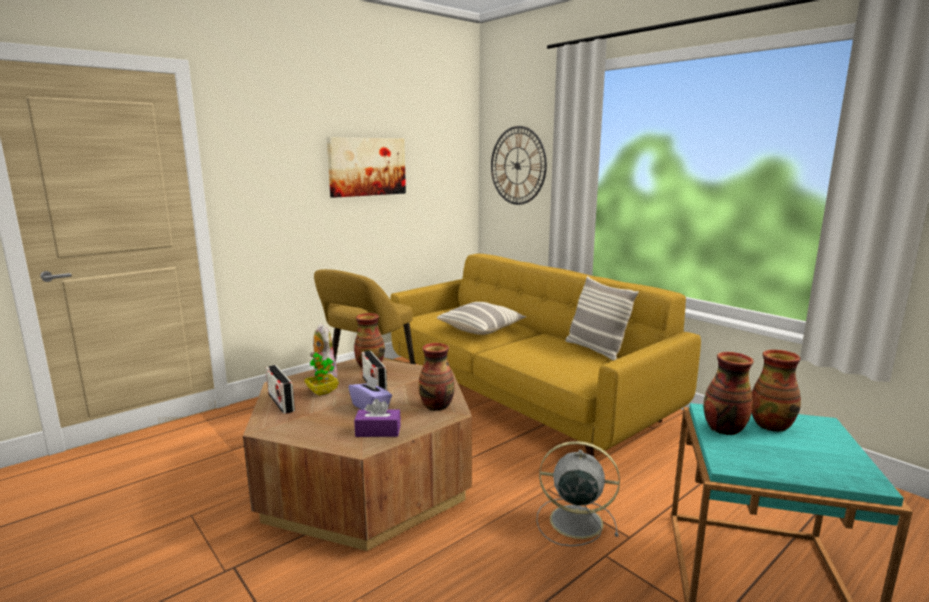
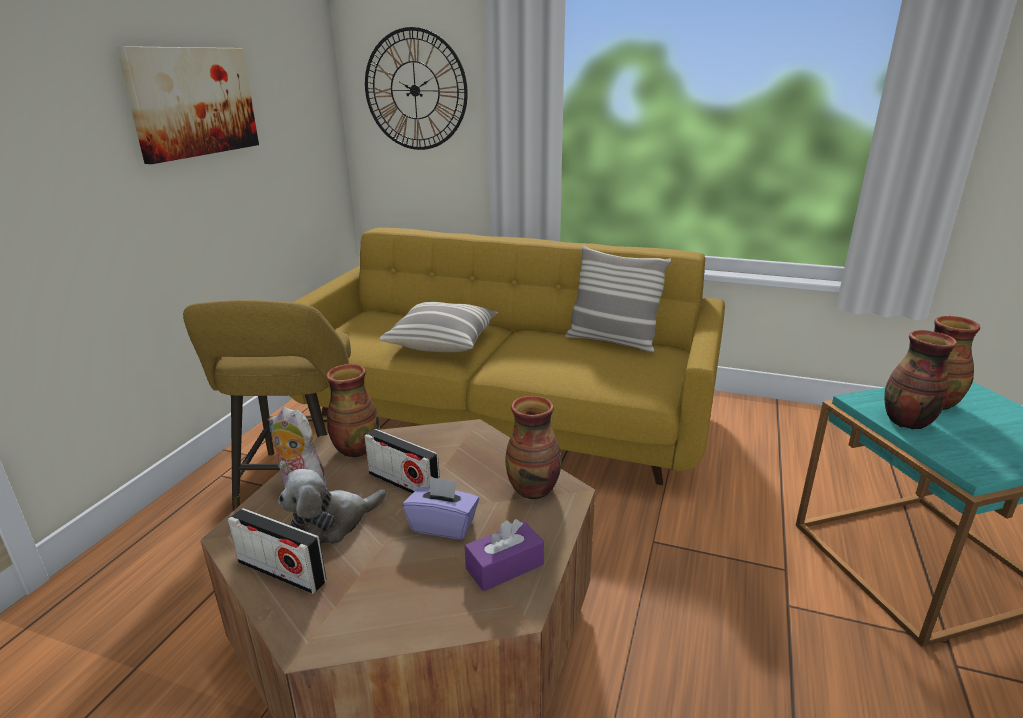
camera: 30 degrees left, 10 degrees up
(322, 392) = (332, 524): potted plant -> plush toy
(573, 521) = (718, 574): grey fan -> none

